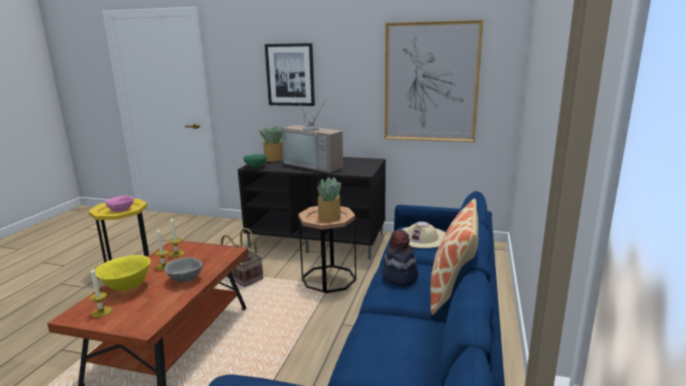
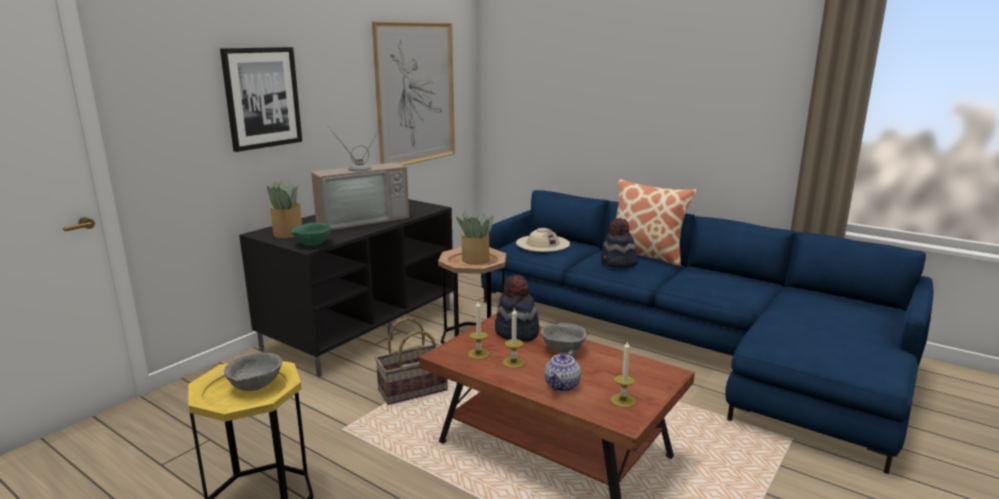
camera: 70 degrees left, 0 degrees up
(121, 211) = (256, 386): pink bowl -> grey bowl
(127, 287) = (563, 386): yellow bowl -> teapot
(213, 259) = (516, 333): none -> hat

